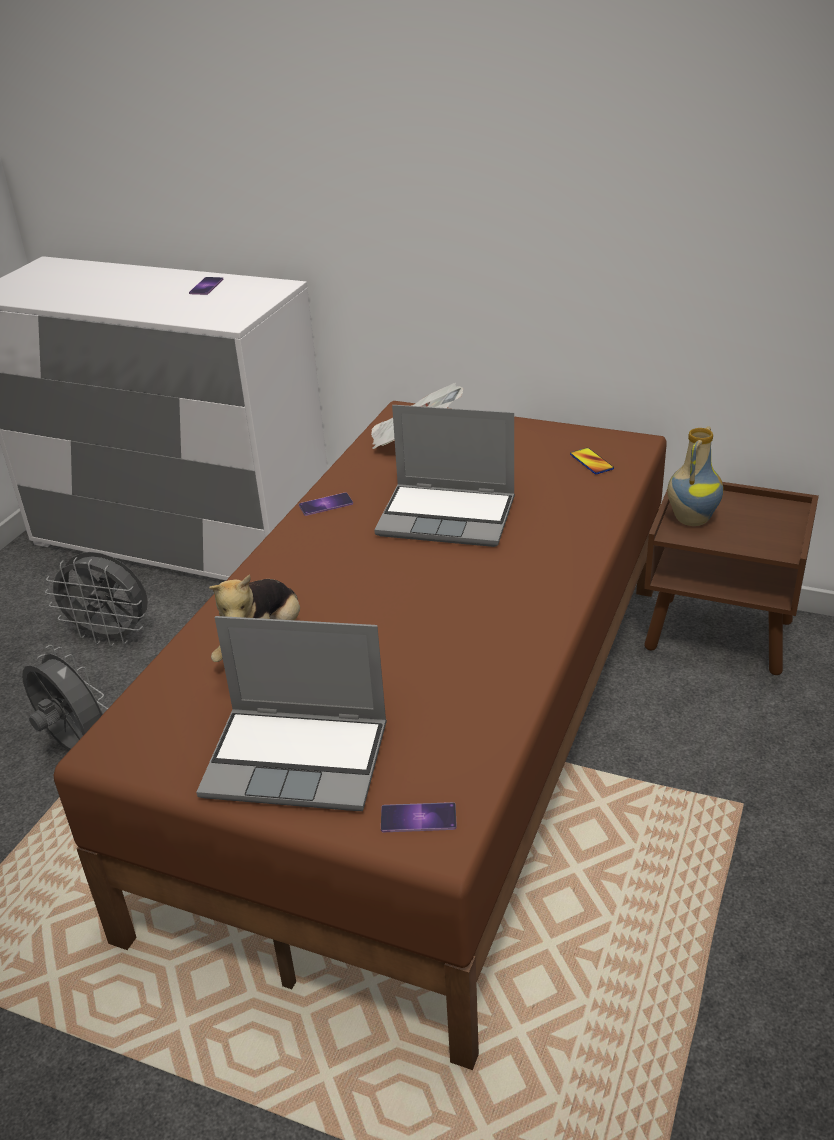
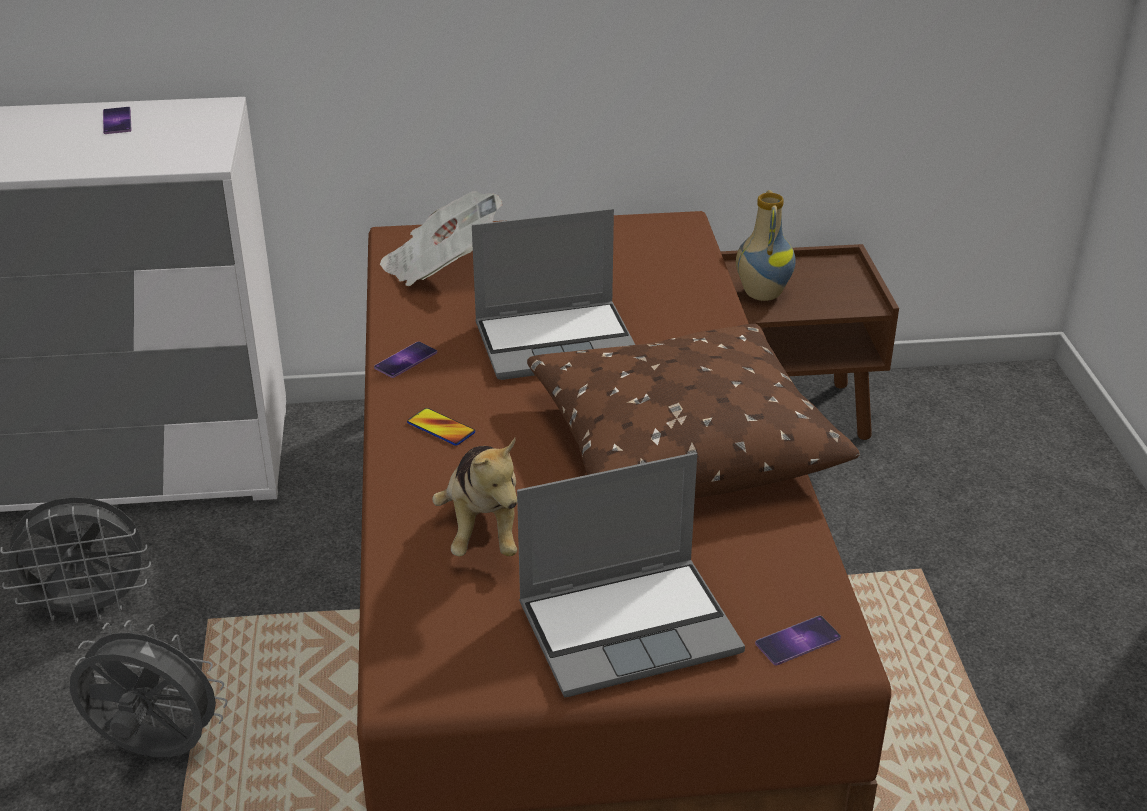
camera: 30 degrees left, 0 degrees up
(473, 621) = (681, 441): none -> brown pillow
(591, 462) = (655, 252): phone -> phone (441, 428)

